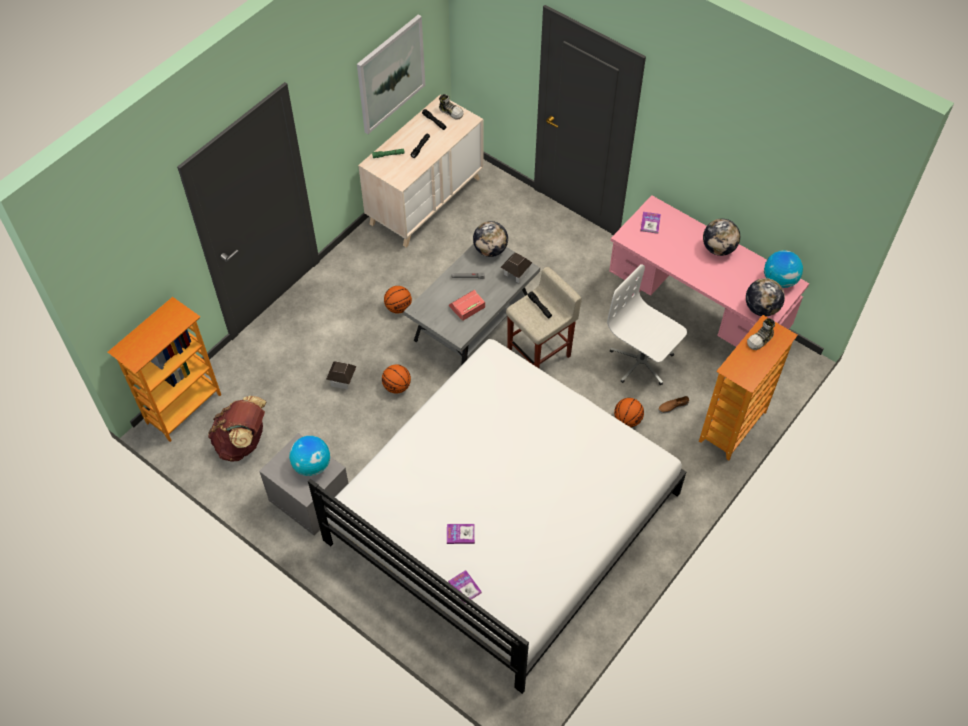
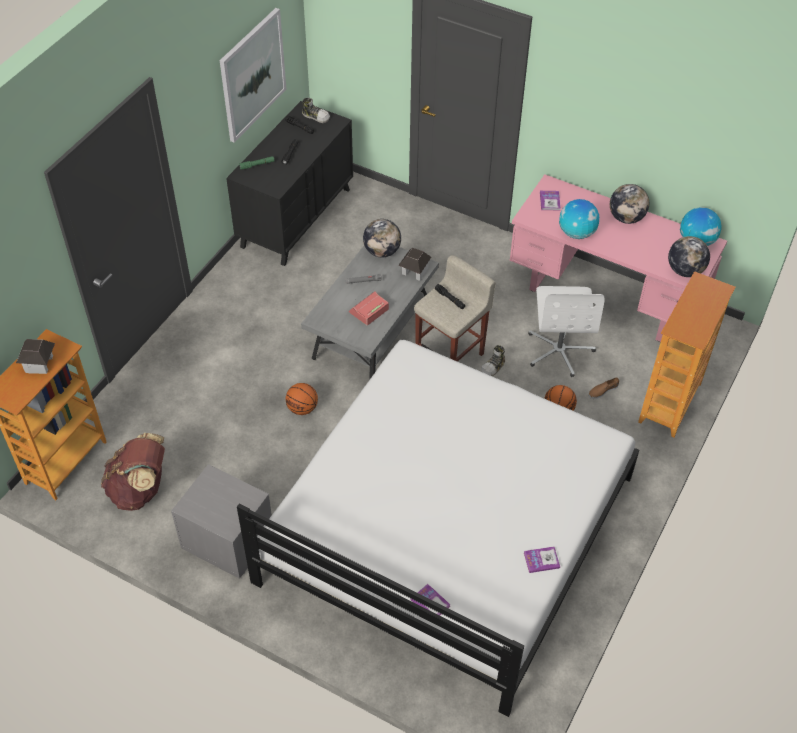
camera: 10 degrees left, 5 degrees down
(312, 465) = (230, 496): globe -> globe (577, 233)
(342, 380) = (240, 409): toy house -> toy house (39, 364)
(398, 307) = (288, 327): basketball -> none
(425, 201) = (296, 217): beige dresser -> black dresser
(460, 534) = (413, 546): book -> book (541, 560)
(641, 362) = (559, 350): white office chair -> white office chair turned 120 degrees counterclockwise
(760, 340) = (698, 296): shoe -> shoe (493, 367)

